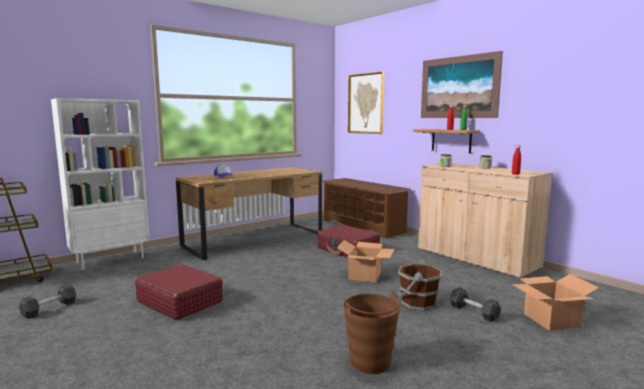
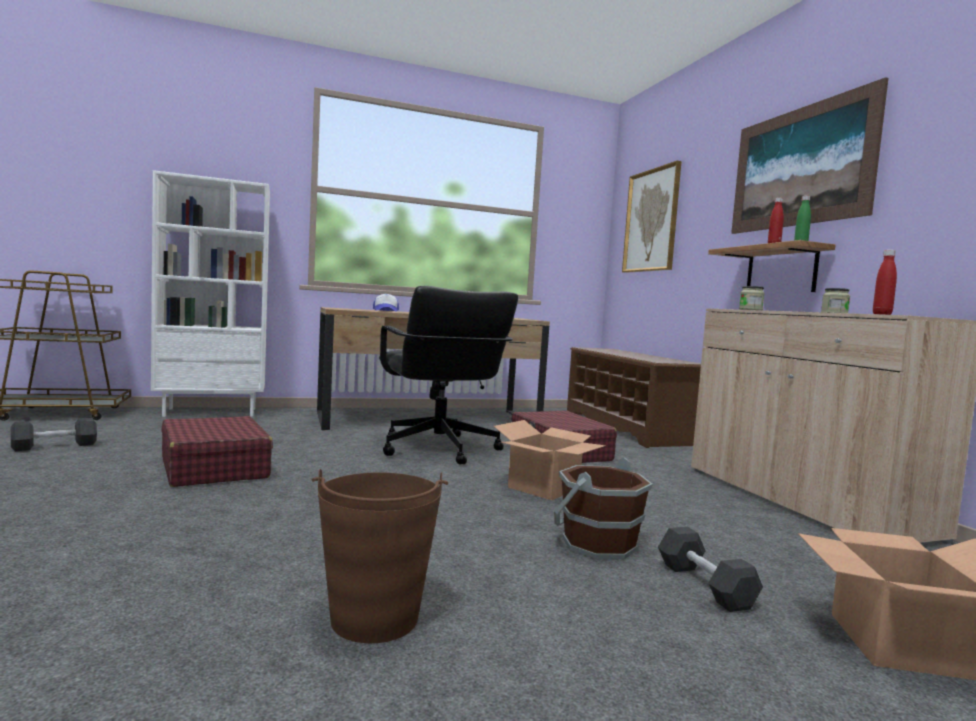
camera: 20 degrees right, 5 degrees down
(286, 261) = (438, 449): none -> black office chair

